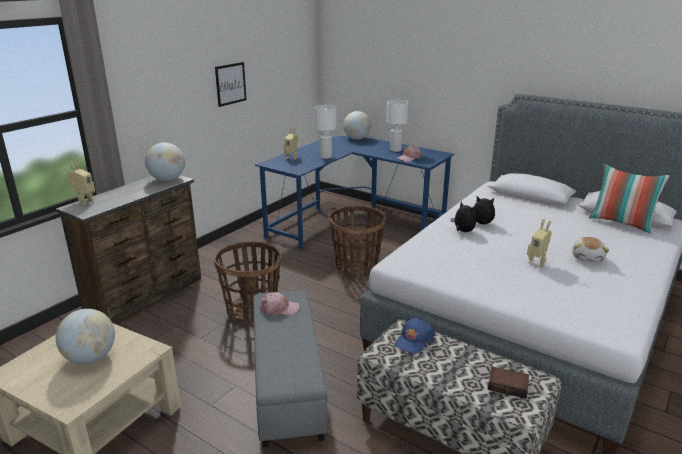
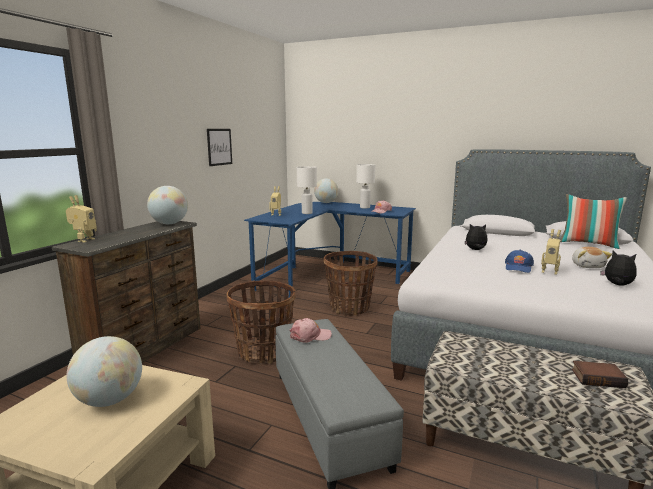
camera: 10 degrees left, 10 degrees down
(414, 340) = (473, 347): blue cap -> blue cap (518, 267)
(462, 231) = (464, 255): plush toy -> plush toy (617, 285)

